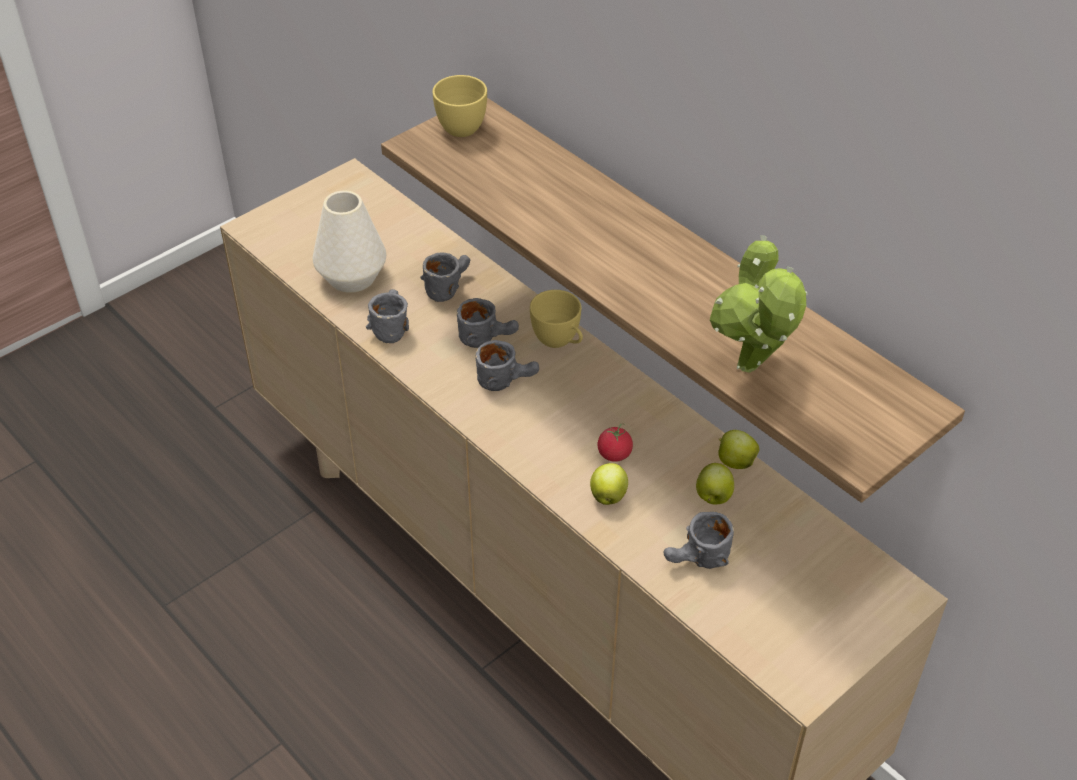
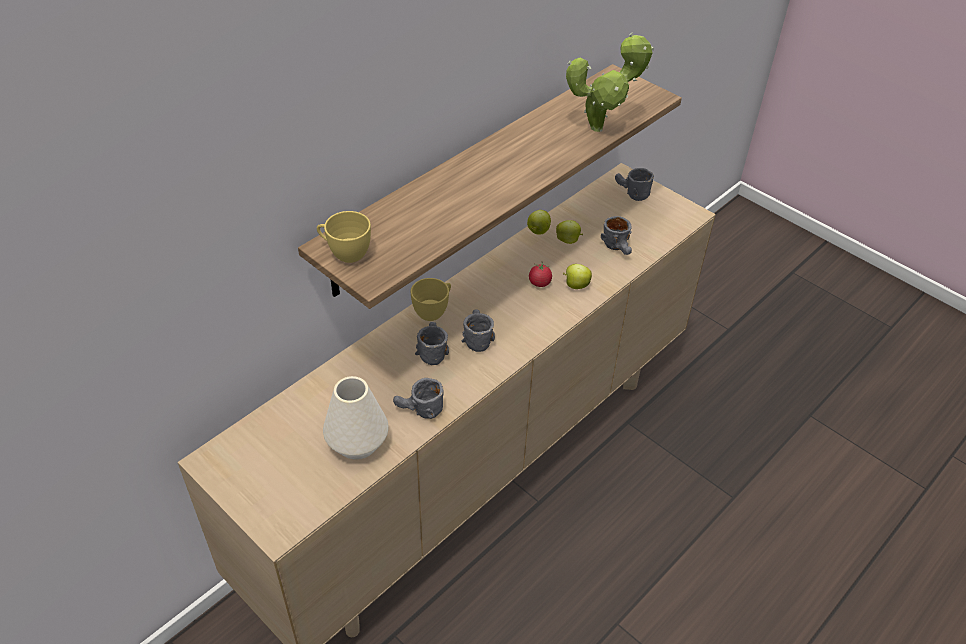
camera: 95 degrees left, 0 degrees up
(447, 286) = (370, 378): grey mug -> grey mug (630, 193)

